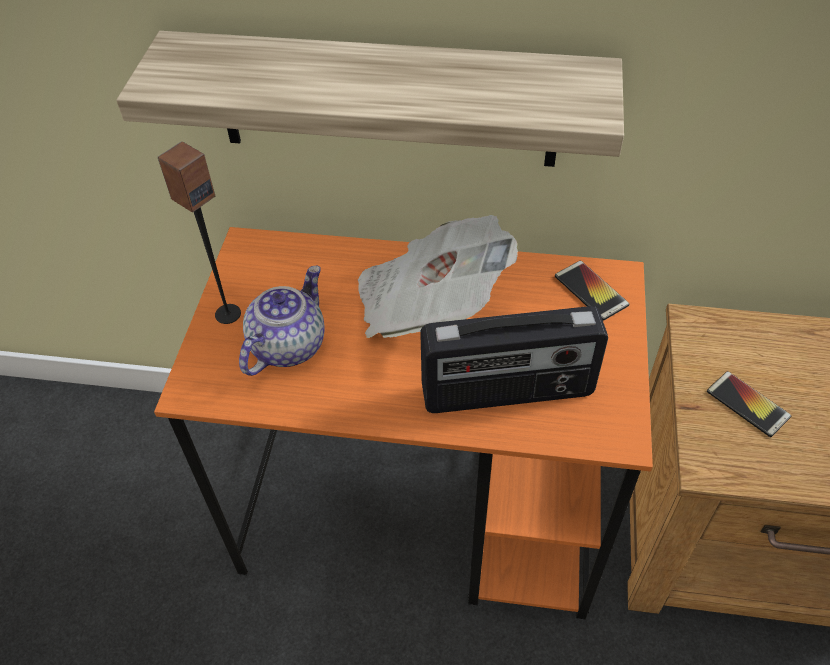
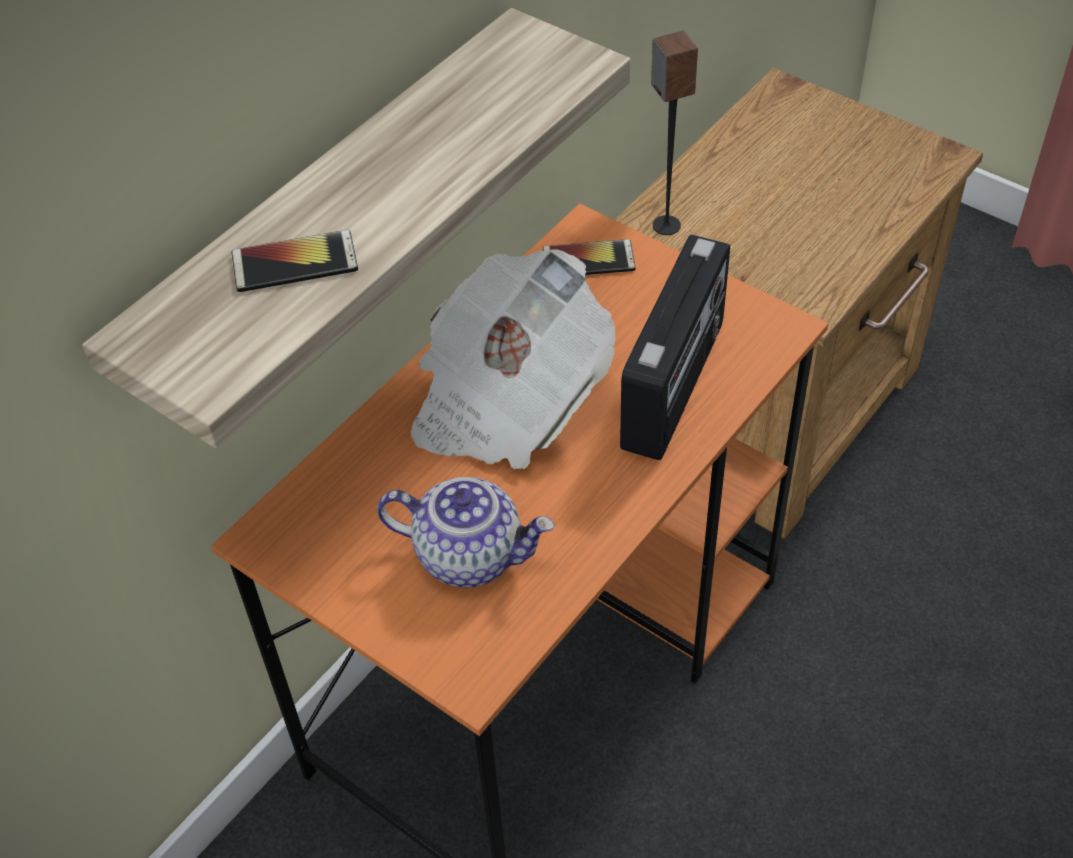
camera: 60 degrees left, 0 degrees up
(227, 313) = (371, 598): speaker -> speaker (666, 225)
(287, 345) = (470, 554): teapot -> teapot turned 135 degrees clockwise
(747, 404) = (763, 241): phone -> phone (295, 262)

